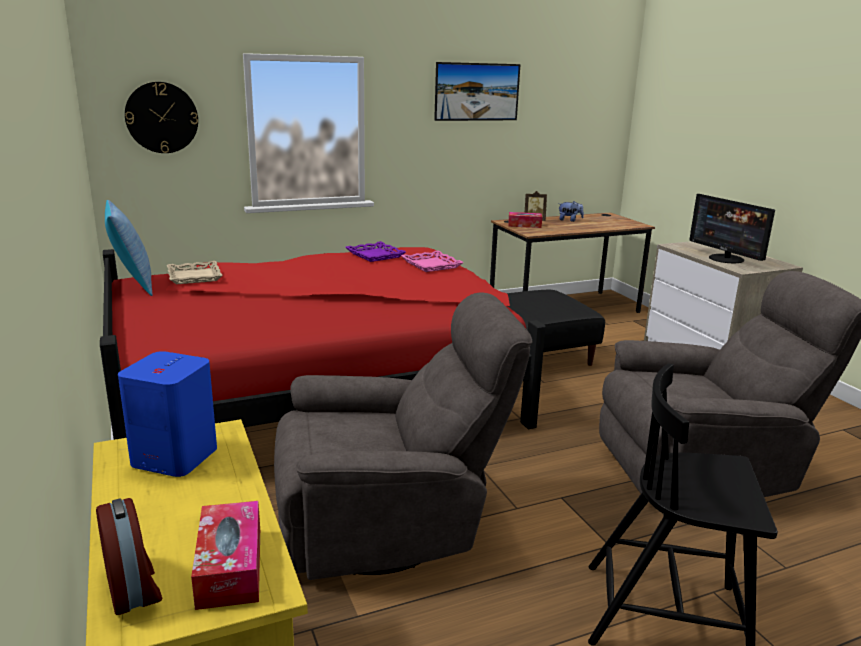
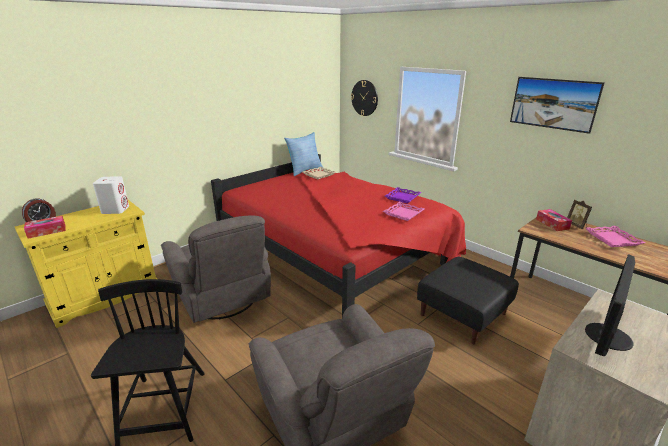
camera: 70 degrees right, 5 degrees up
(174, 457) = (115, 210): blue speaker -> white speaker
(569, 220) = (613, 239): plush toy -> pink tray

